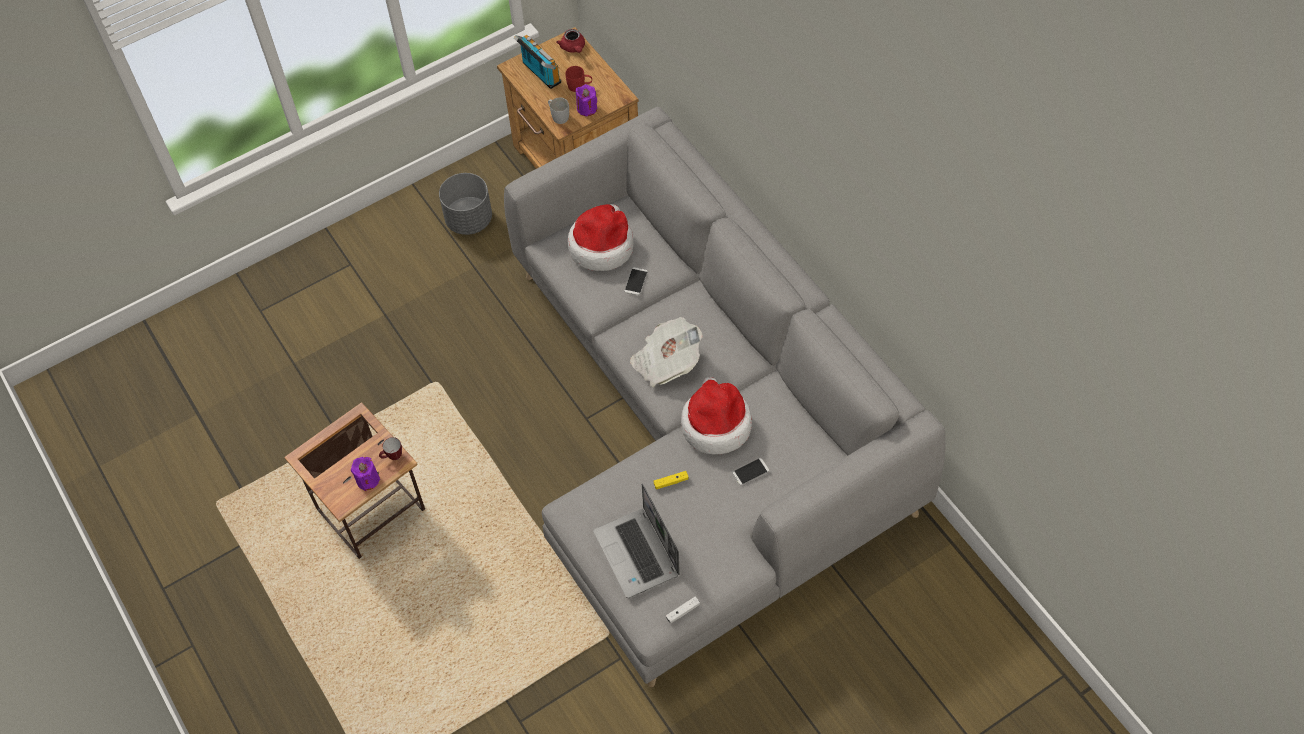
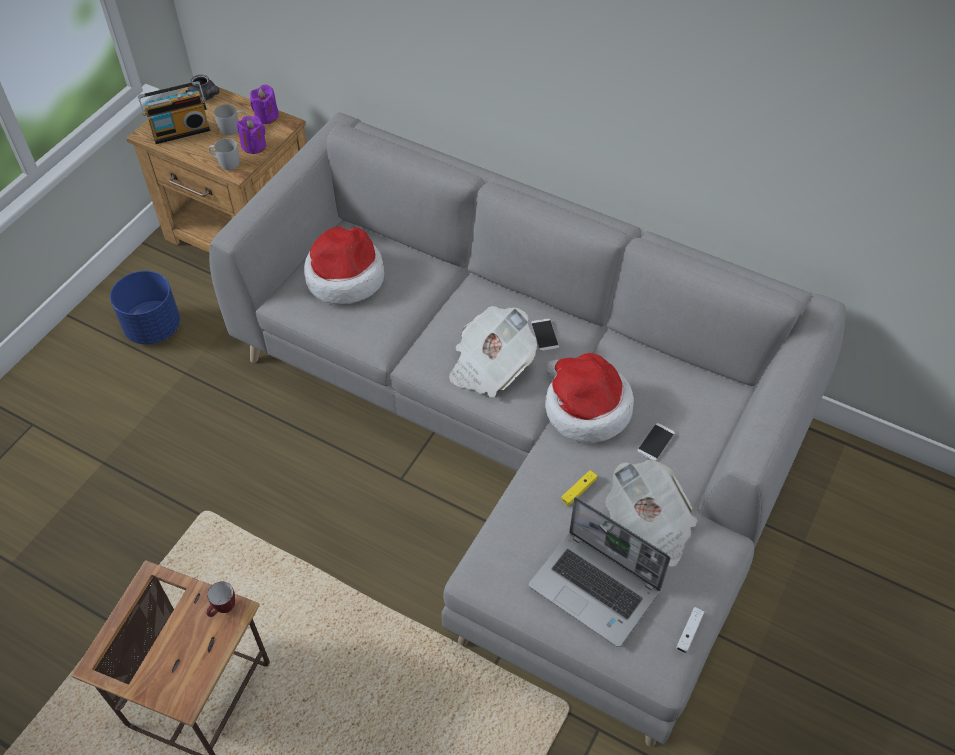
camera: 30 degrees left, 5 degrees down
(368, 480) = (204, 653): purple candle -> purple candle (266, 116)
(468, 220) = (153, 328): grey planter -> blue planter
(539, 74) = (181, 130): radio -> radio turned 135 degrees clockwise
(573, 48) = (205, 97): red teapot -> grey teapot
(579, 86) = (233, 128): red mug -> white mug
(636, 281) = (404, 298): phone -> phone (544, 335)
(703, 528) = (649, 526): none -> newspaper

